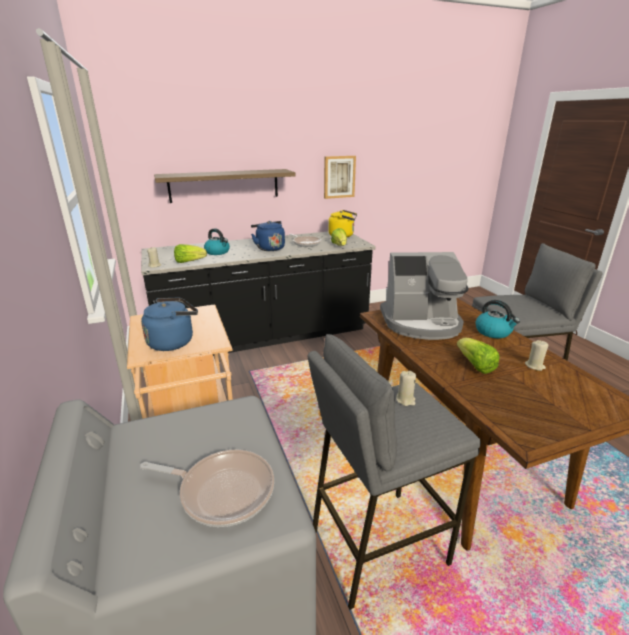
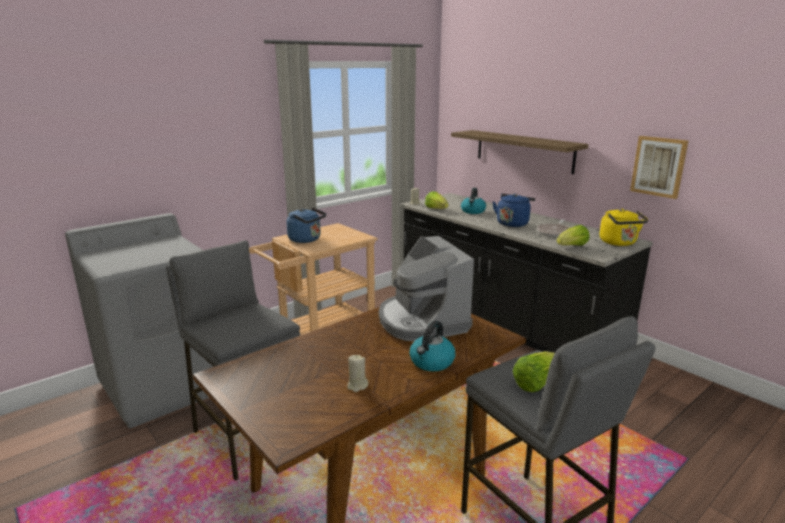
camera: 70 degrees right, 5 degrees down
(222, 491) = (126, 259): frying pan -> none
(405, 400) = (260, 319): beige candle -> none
(475, 365) = (340, 351): lettuce -> lettuce (535, 383)

